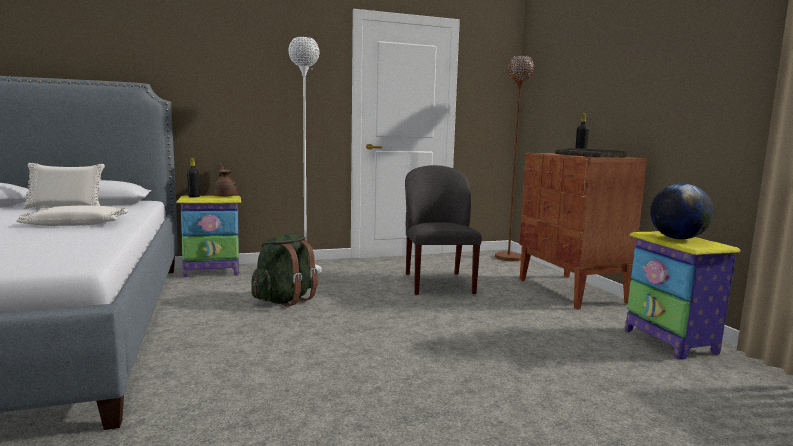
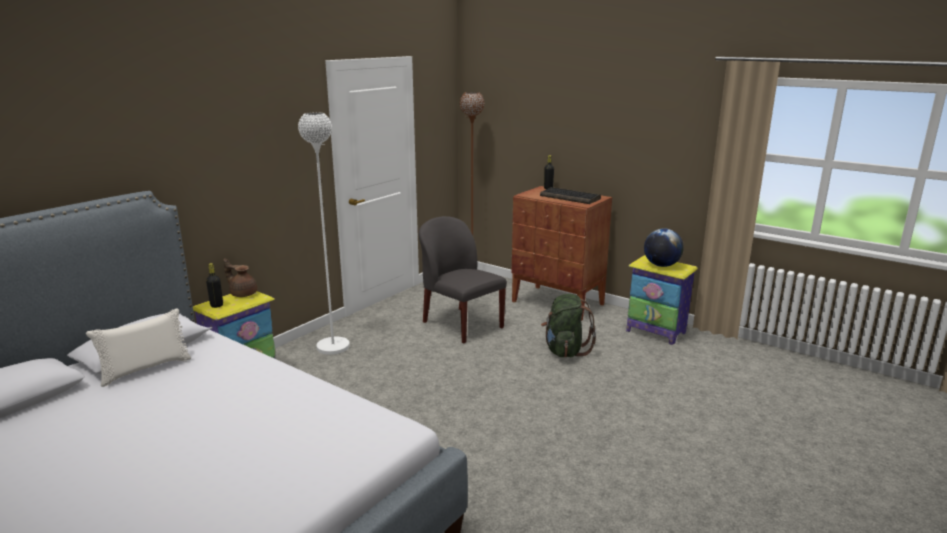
camera: 35 degrees left, 10 degrees up
(77, 222) = (240, 386): white pillow -> none
(285, 300) = (374, 385): green backpack -> green backpack (565, 351)

